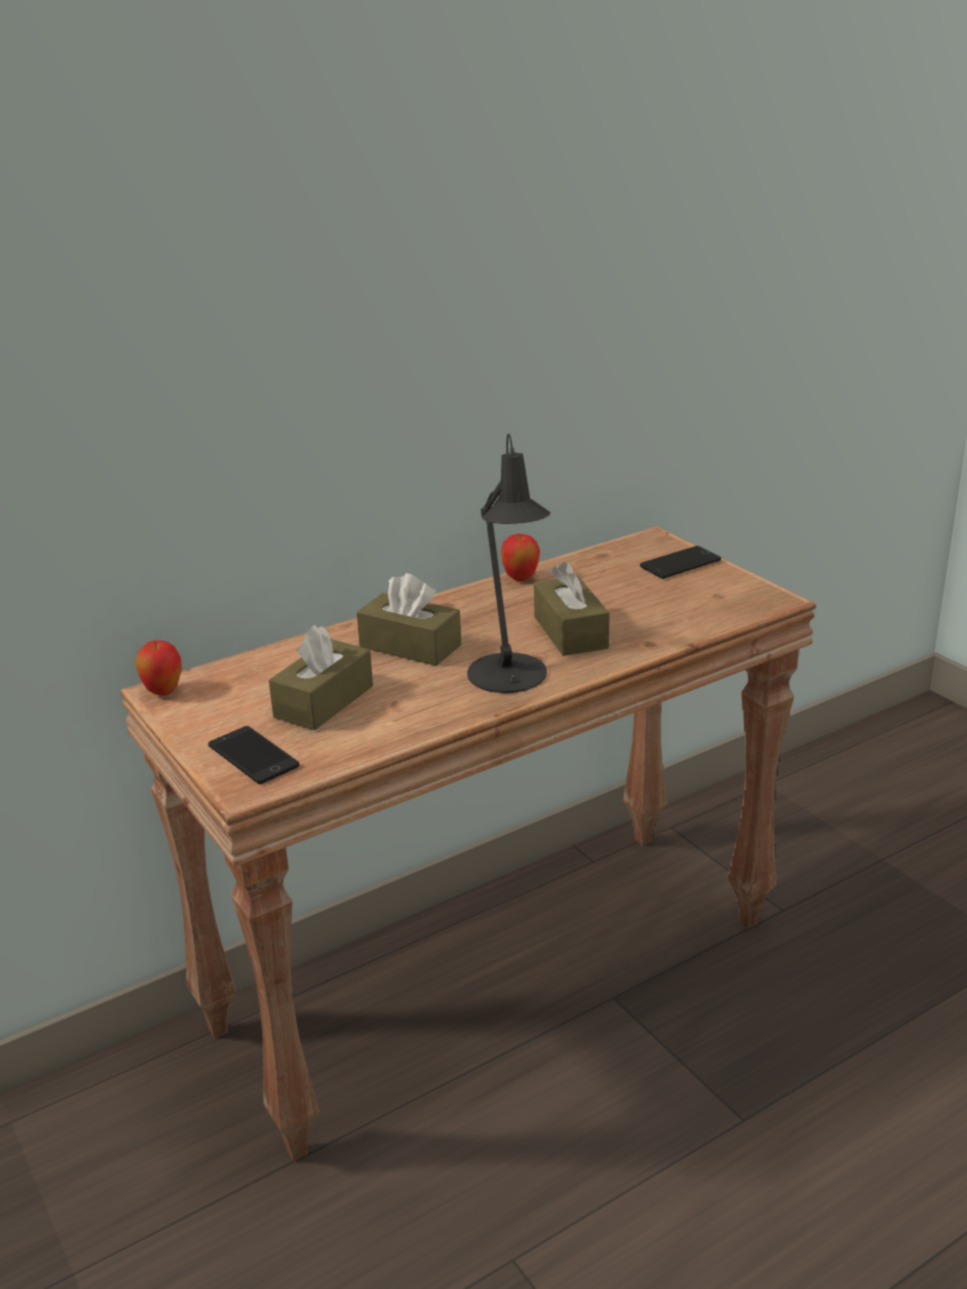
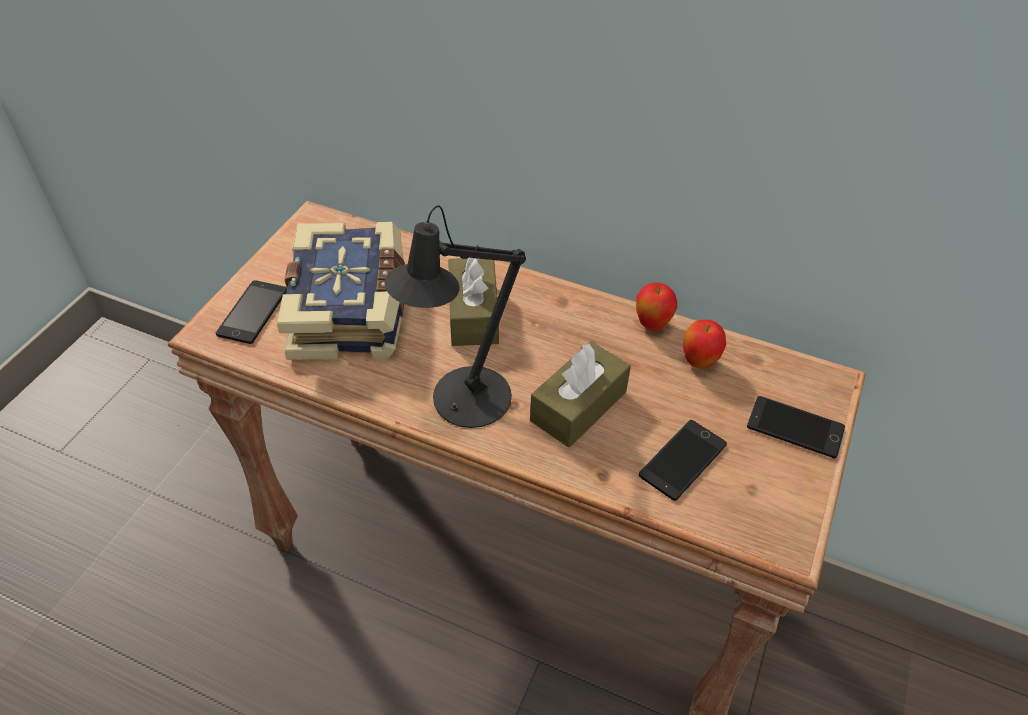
camera: 55 degrees right, 20 degrees up
(163, 692) = (313, 221): apple -> apple (699, 362)
(324, 701) = (352, 309): brown tissue box -> book
(667, 610) = (682, 460): none -> phone

